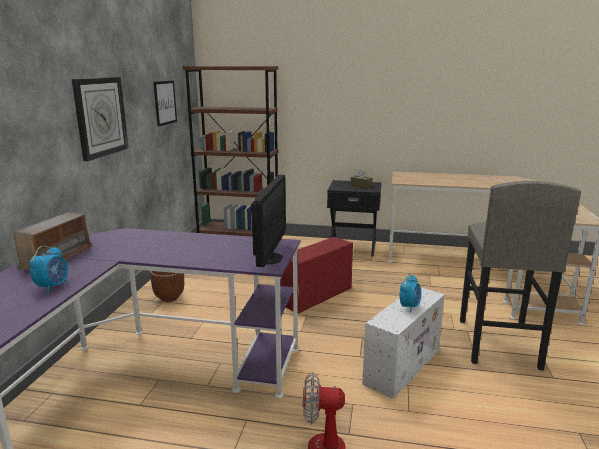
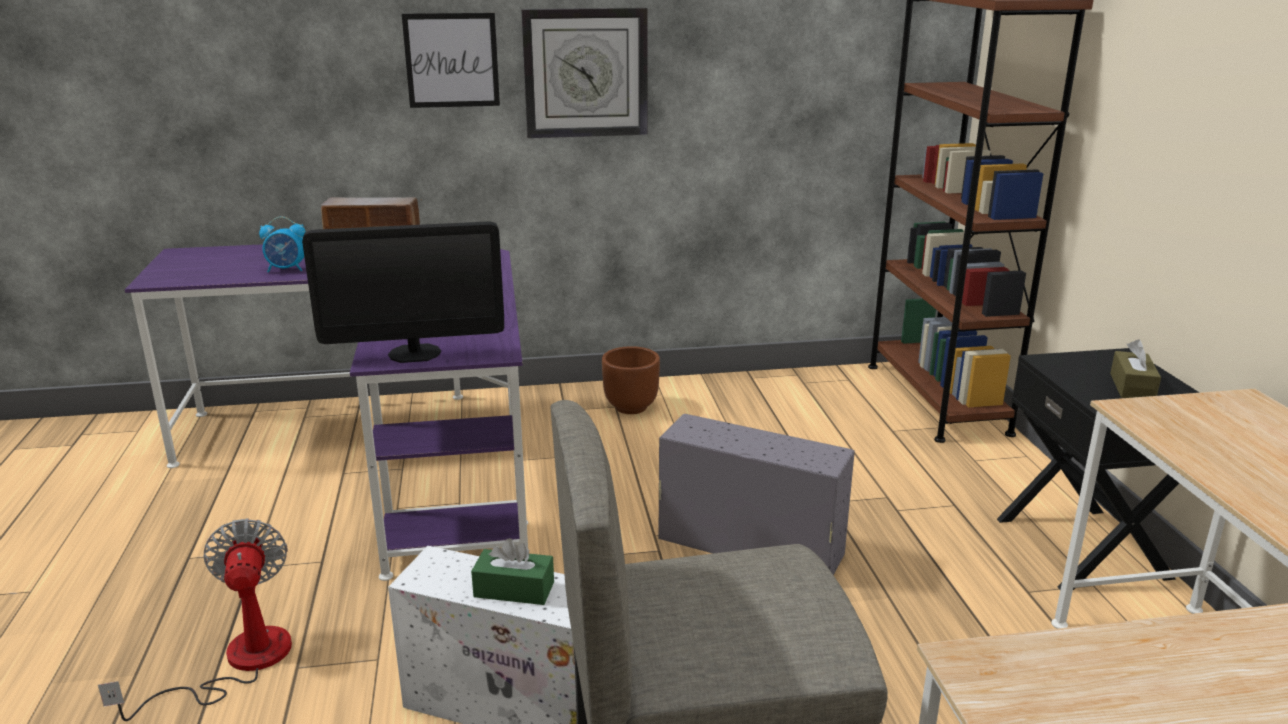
camera: 70 degrees right, 5 degrees up
(165, 102) = (813, 63): picture -> picture (451, 60)
(316, 296) = (747, 545): red storage box -> grey storage box
(409, 307) = (514, 589): alarm clock -> green tissue box

